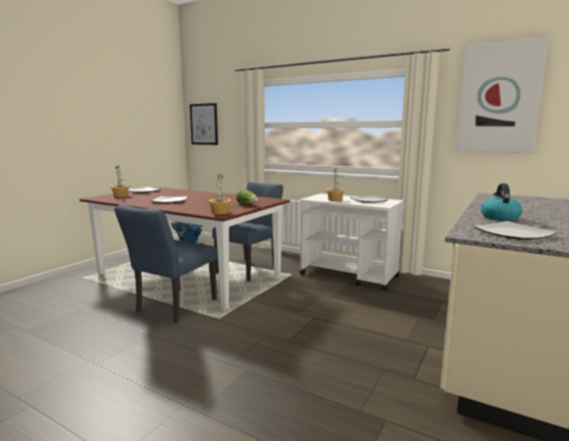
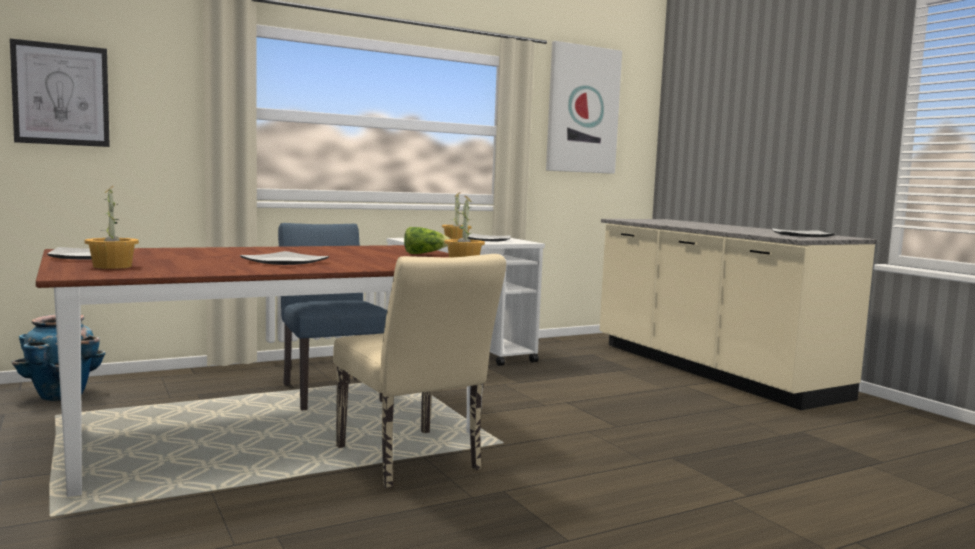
camera: 60 degrees left, 5 degrees down
(172, 307) = (412, 462): blue chair -> beige chair
(499, 217) = (736, 230): kettle -> none

